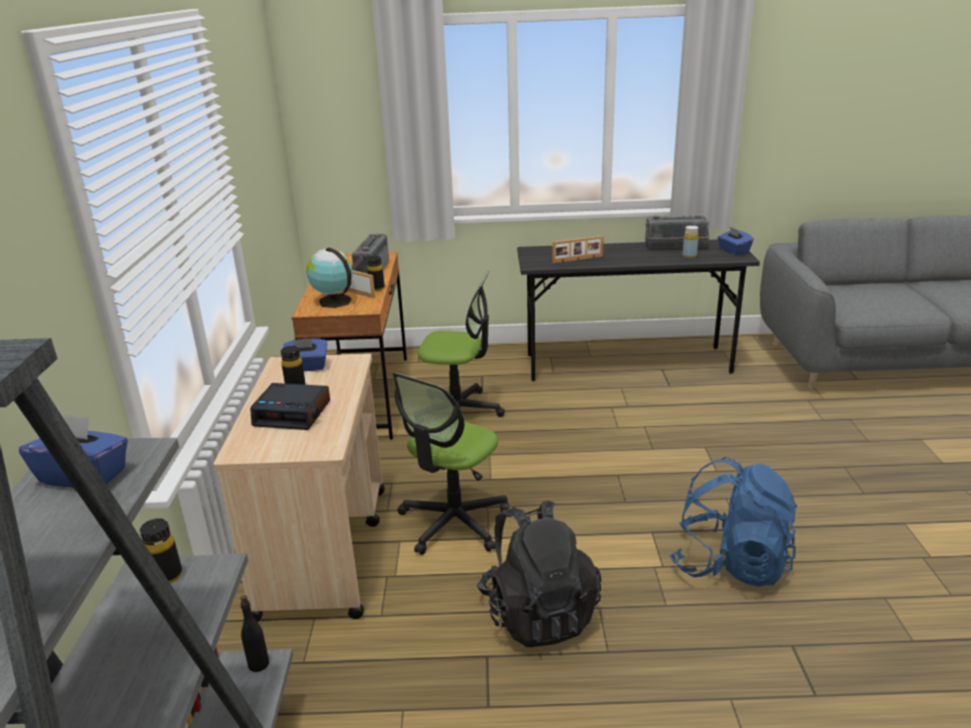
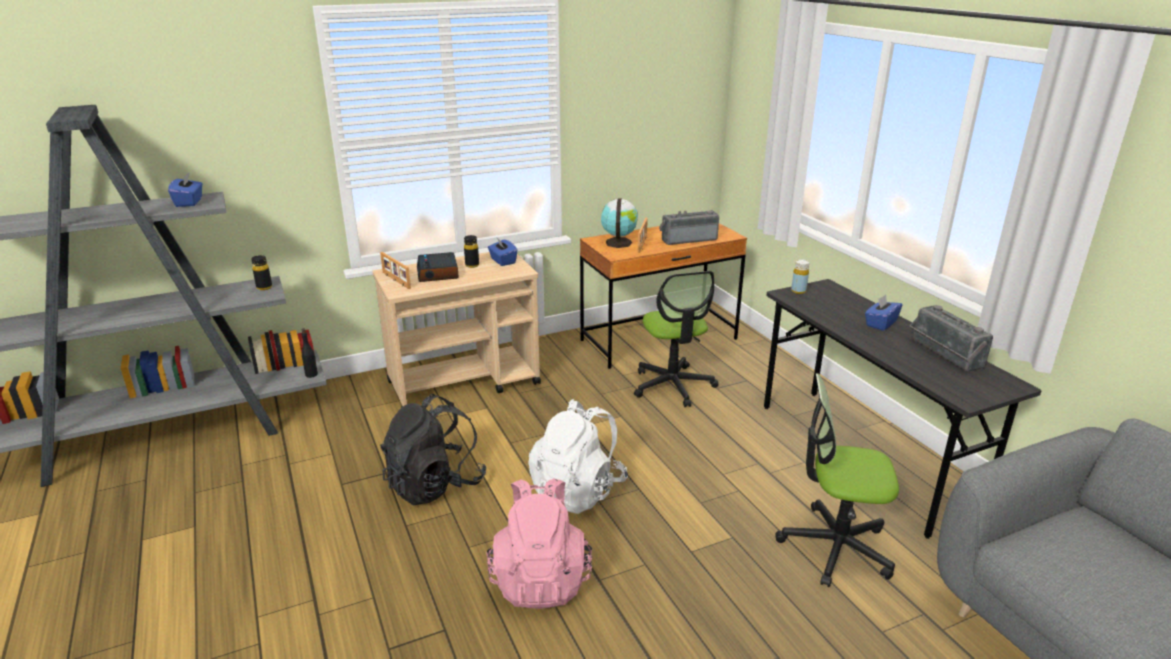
camera: 65 degrees right, 0 degrees up
(377, 288) = (657, 249): black bottle -> none
(454, 522) = (520, 423): office chair -> office chair (835, 547)
(578, 259) = (829, 310): picture frame -> picture frame (395, 280)
(603, 510) = (578, 491): none -> white backpack
(689, 256) = (924, 366): yellow bottle -> yellow bottle (798, 291)
(730, 563) = (541, 578): blue backpack -> pink backpack
(733, 251) = (983, 391): blue tissue box -> blue tissue box (880, 323)

